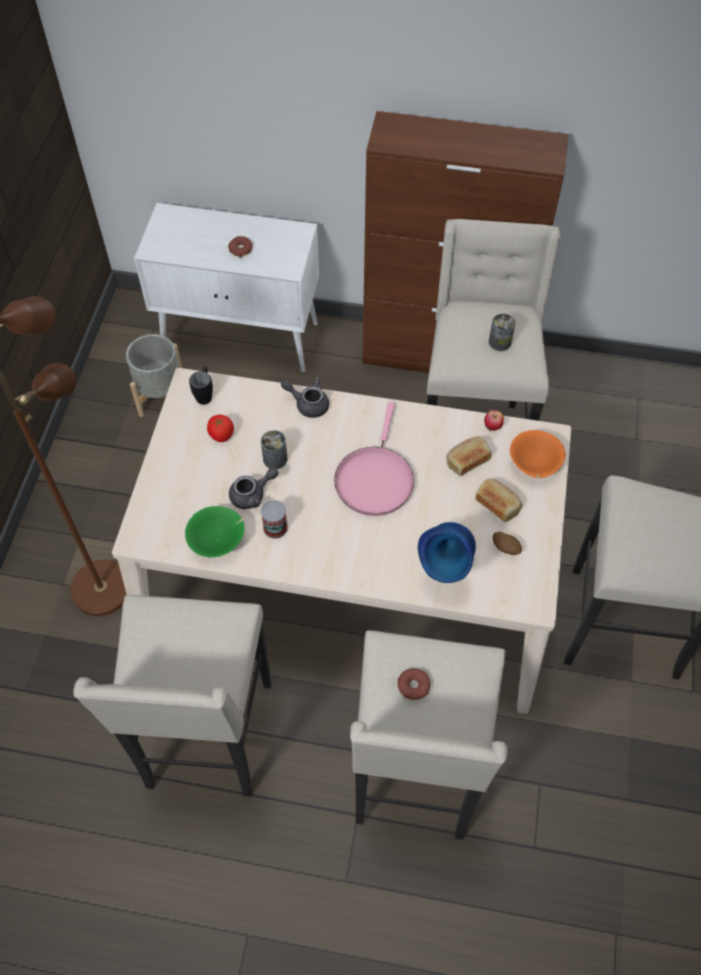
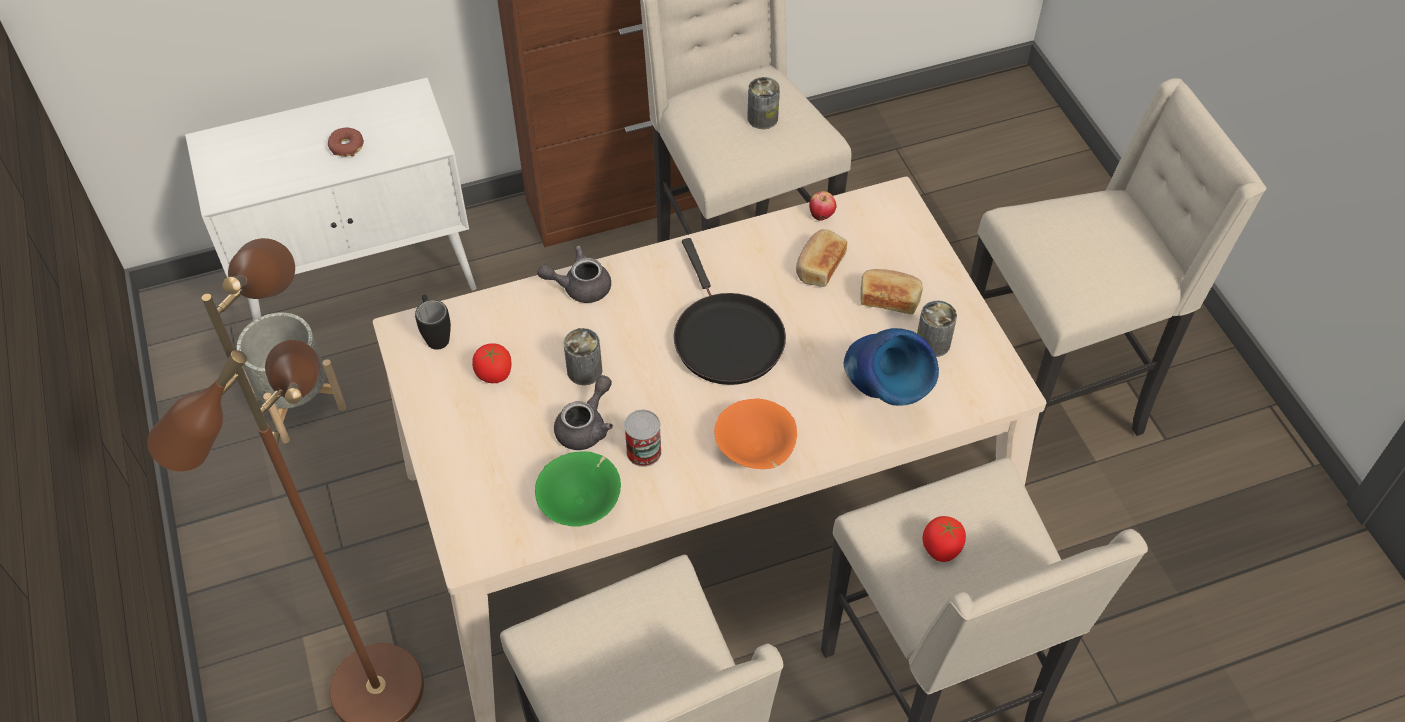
camera: 30 degrees left, 5 degrees down
(374, 479) = (725, 337): pink frying pan -> black frying pan
(413, 686) = (941, 549): donut -> tomato
(505, 548) = (932, 343): potato -> can
(534, 465) = (898, 237): orange bowl -> orange bowl (755, 451)

